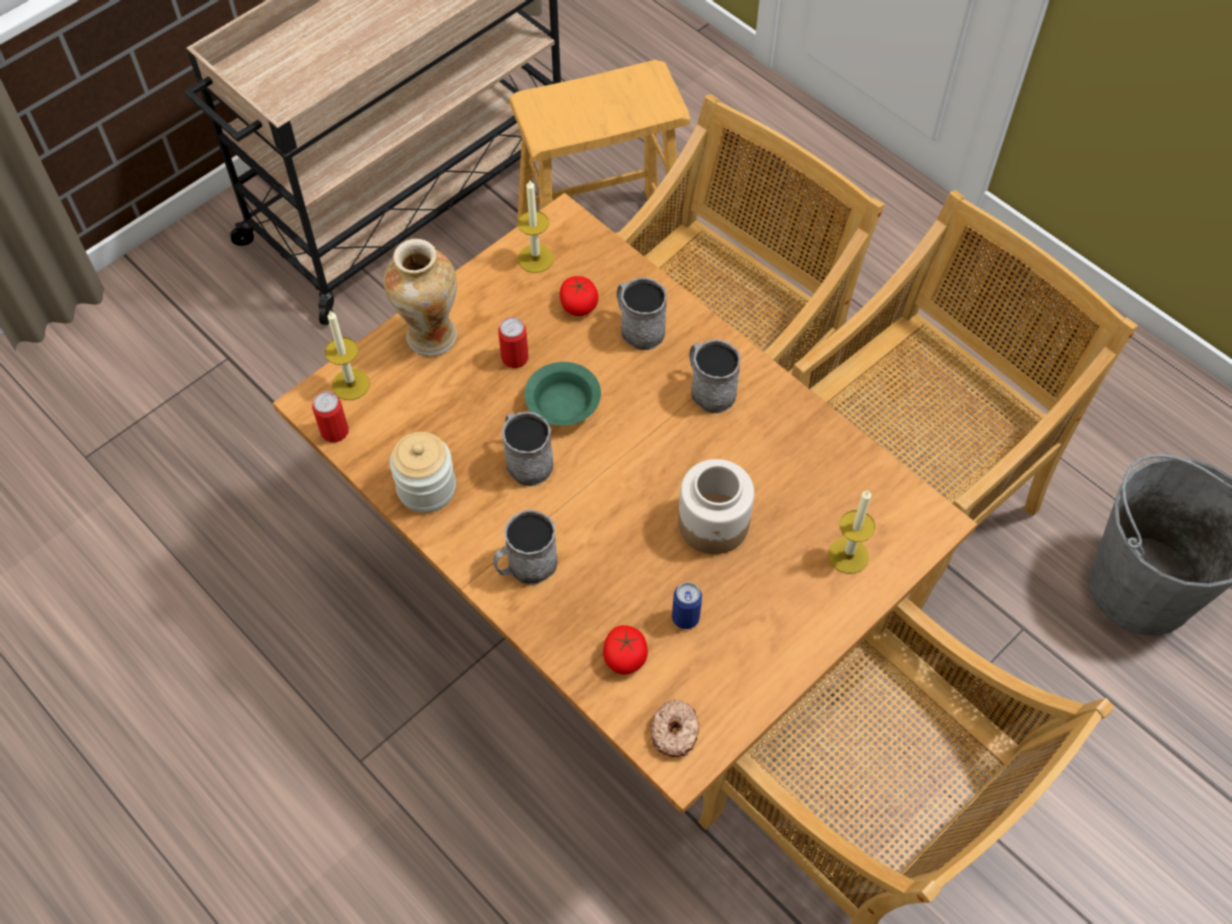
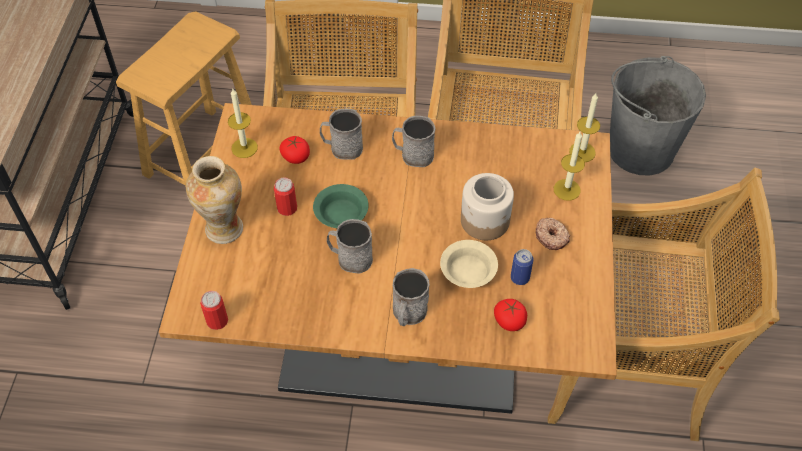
camera: 40 degrees left, 5 degrees down
(351, 384) = (200, 288): candle -> candle (582, 152)
(426, 488) = (307, 313): jar -> none
(635, 566) = (467, 271): none -> beige bowl
(675, 732) = (573, 339): donut -> donut (551, 237)

